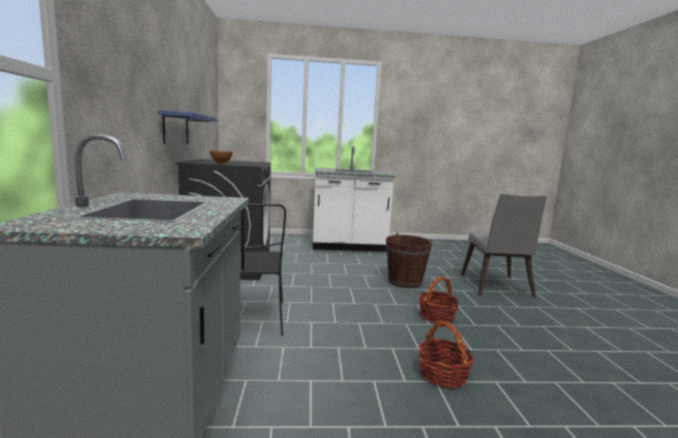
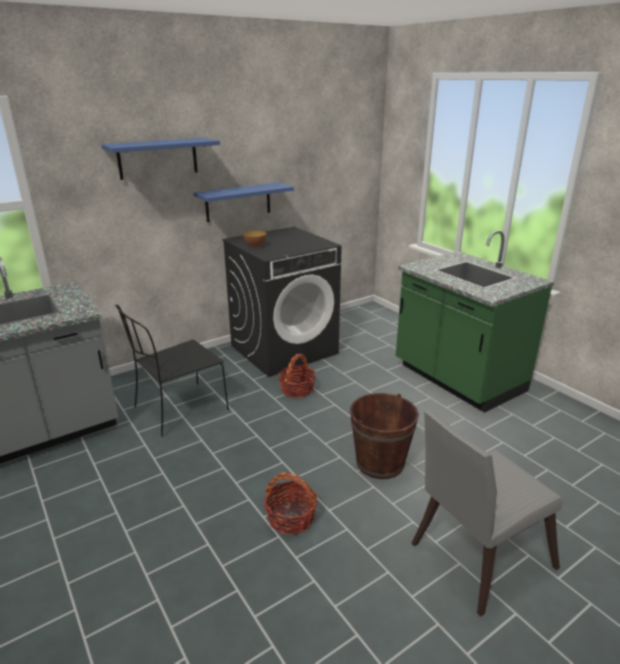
camera: 60 degrees right, 15 degrees up
(141, 64) = (158, 158): none -> blue shelf
(348, 246) = (457, 379): white counter -> green counter
(443, 375) = (149, 554): basket -> basket (297, 389)

